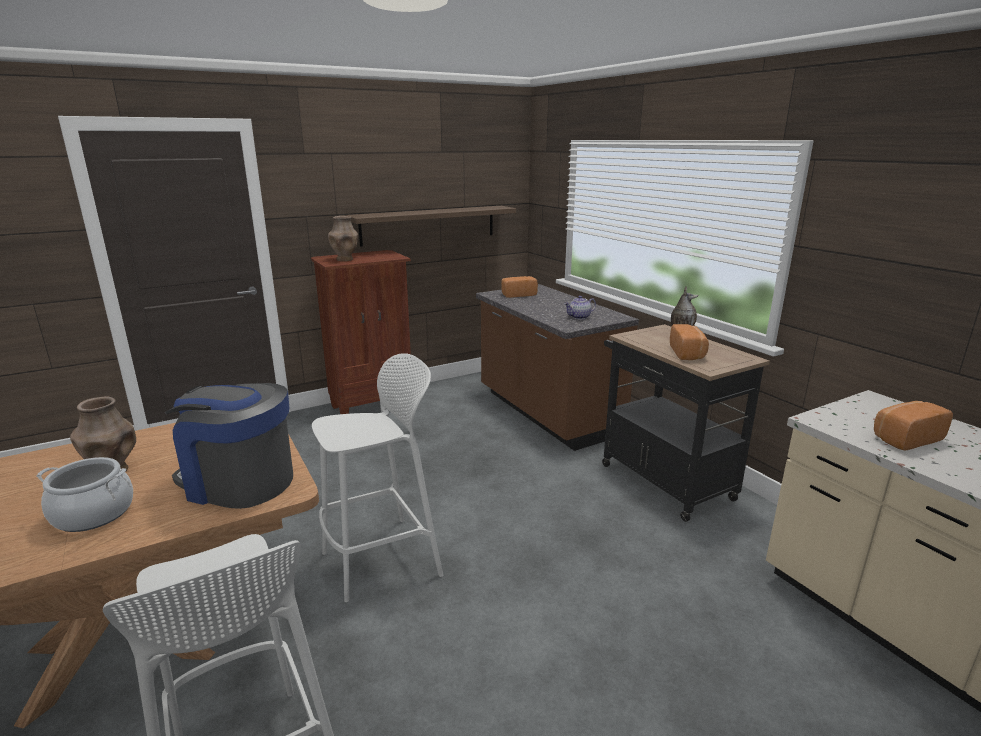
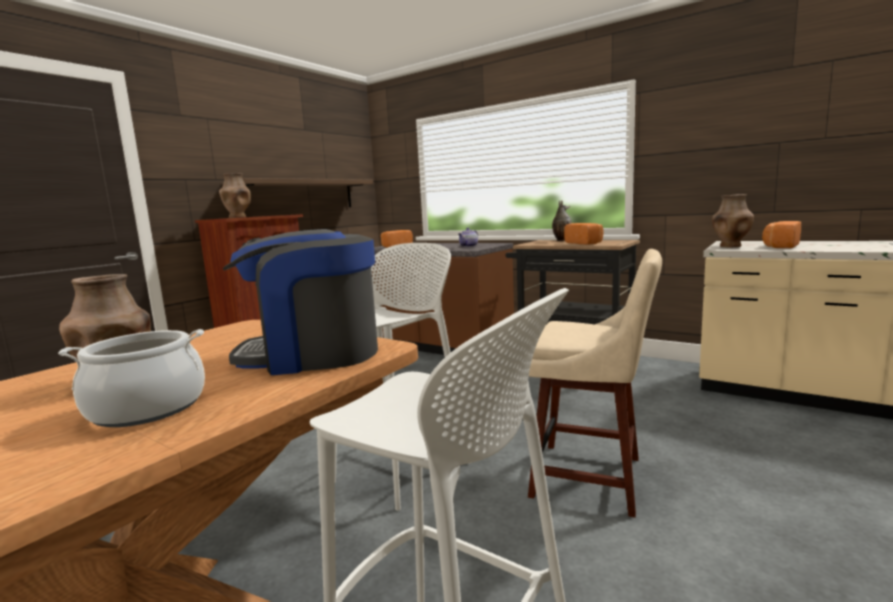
camera: 25 degrees left, 10 degrees down
(529, 639) = (594, 478): none -> beige chair
(845, 415) = (730, 246): none -> brown vase

